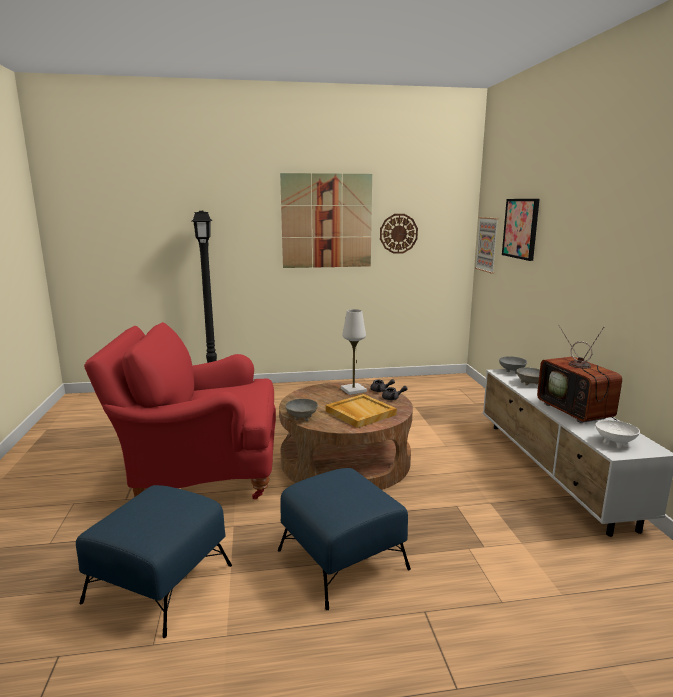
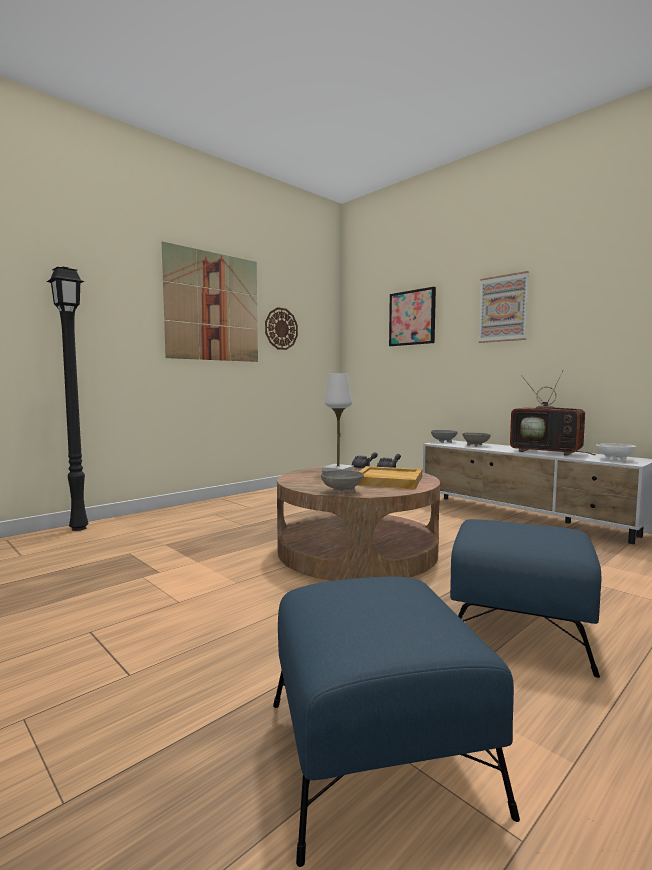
camera: 35 degrees left, 10 degrees down
(200, 473) = (204, 607): red armchair -> none
(487, 244) = (361, 342): picture -> picture (503, 308)

